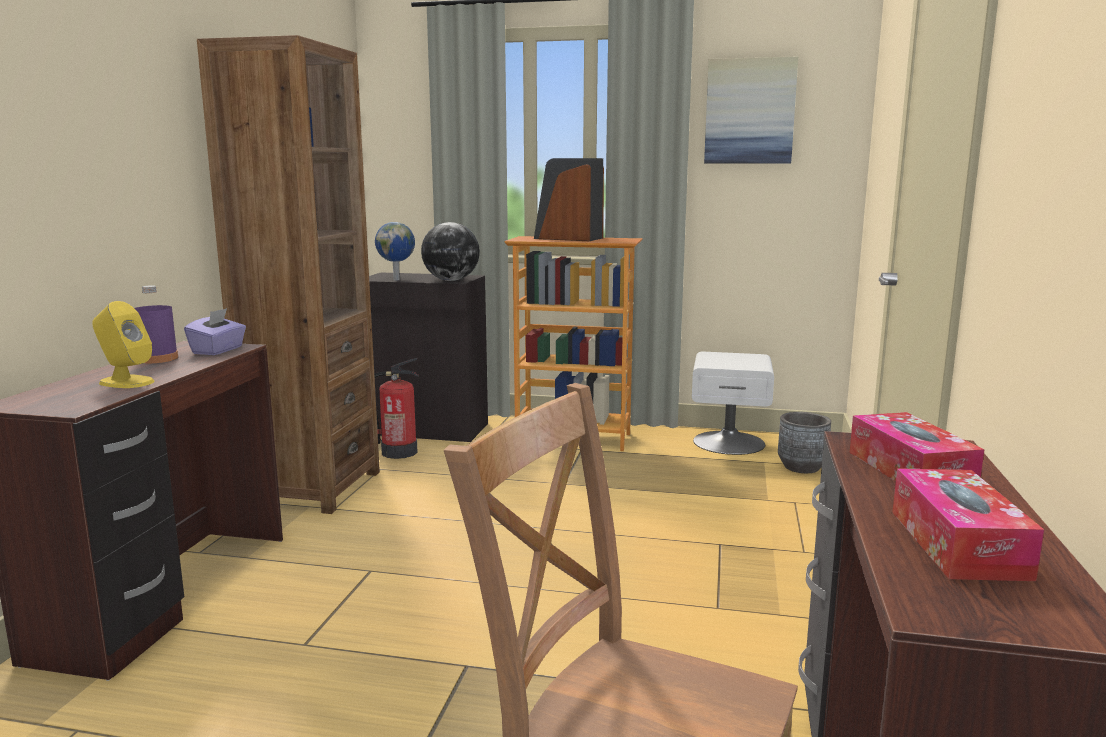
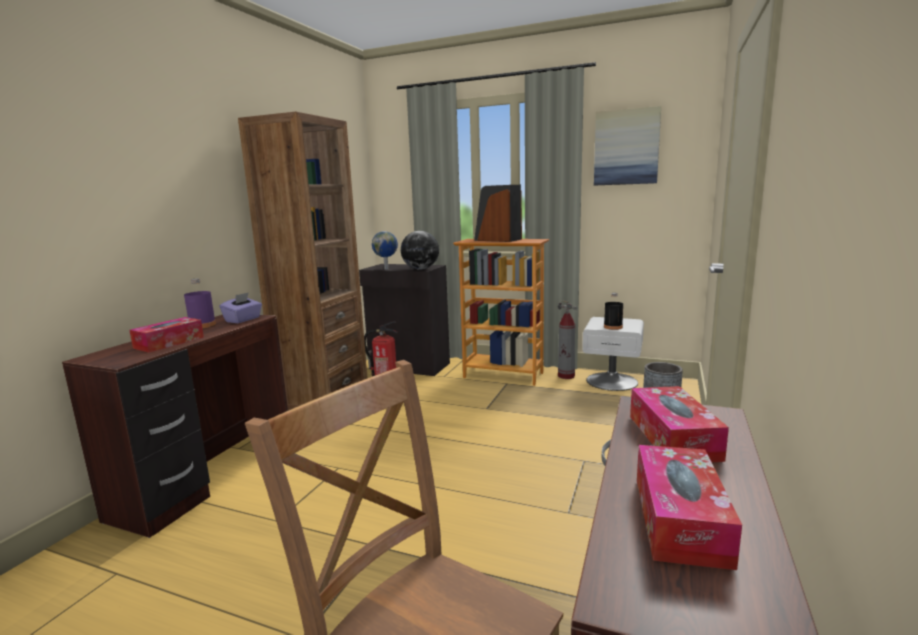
camera: 10 degrees right, 0 degrees up
(126, 382) = (169, 343): yellow speaker -> tissue box
(664, 437) = (566, 376): none -> fire extinguisher
(733, 364) = (613, 327): none -> black bottle

